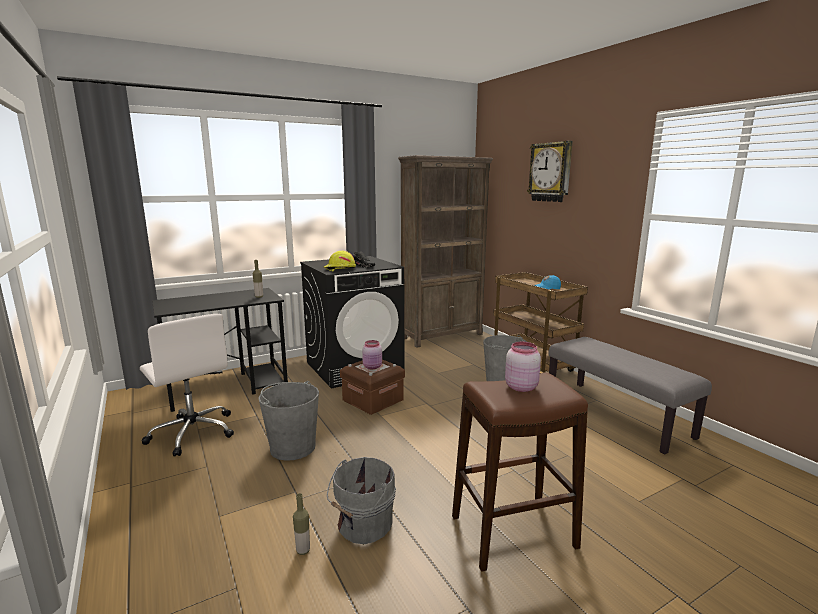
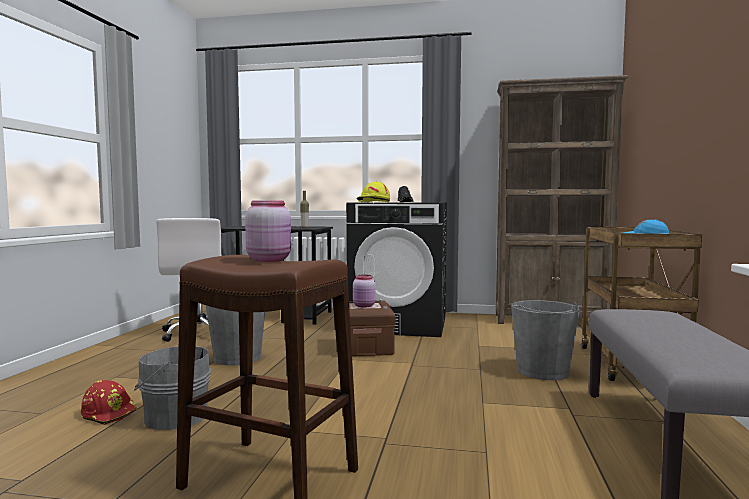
camera: 40 degrees right, 10 degrees down
(303, 550) = (110, 413): bottle -> red hard hat
(550, 172) = (675, 69): wall clock -> none

